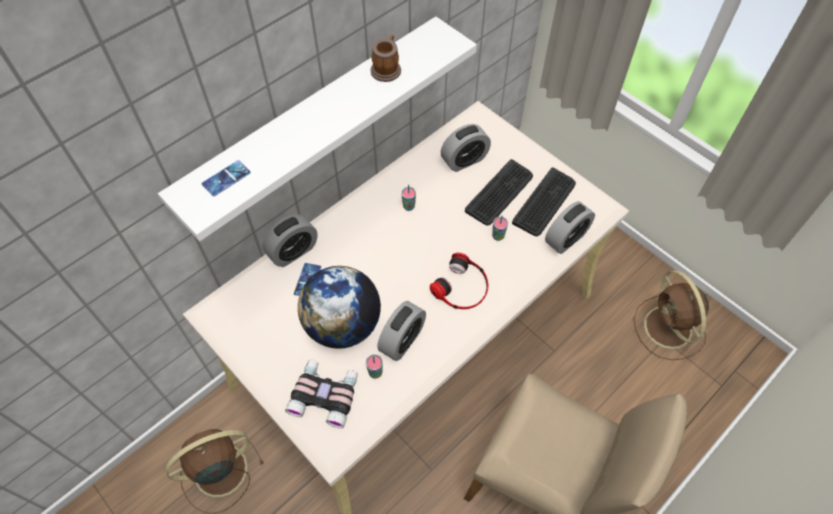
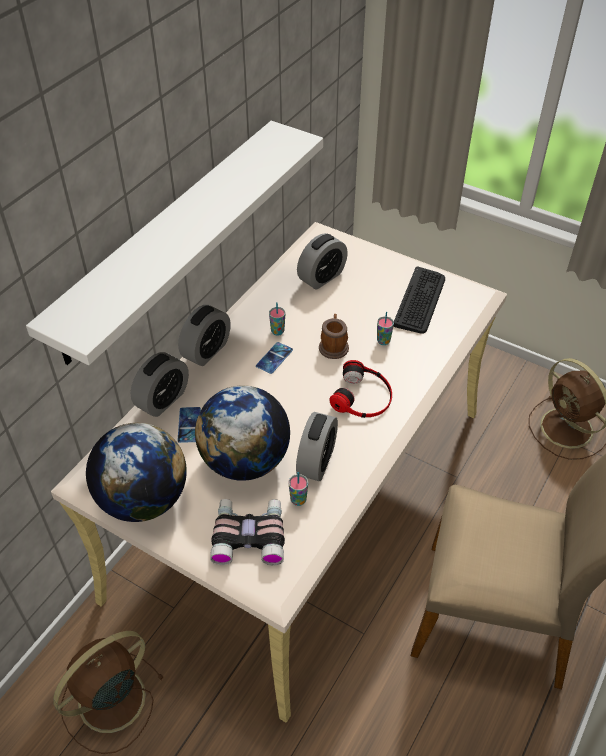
camera: 15 degrees left, 10 degrees down
(226, 178) = (101, 297): phone -> phone (274, 358)
(251, 340) = (143, 499): none -> globe
(387, 69) = (238, 172): mug -> mug (333, 346)
(499, 193) = (370, 301): keyboard -> none
(566, 239) = (454, 330): alarm clock -> alarm clock (206, 351)

